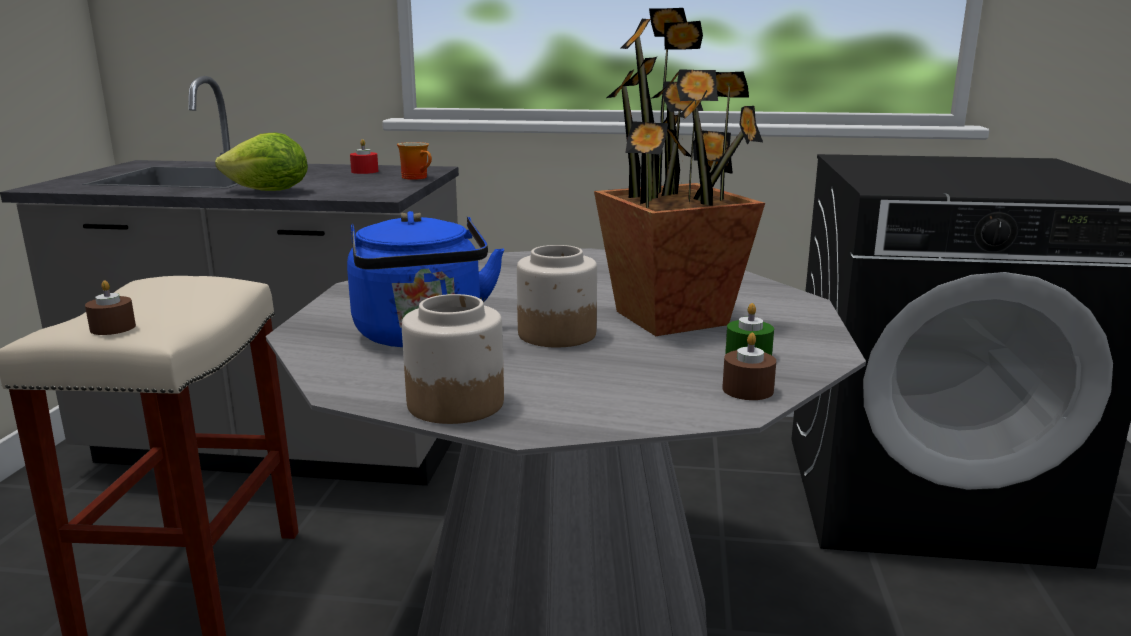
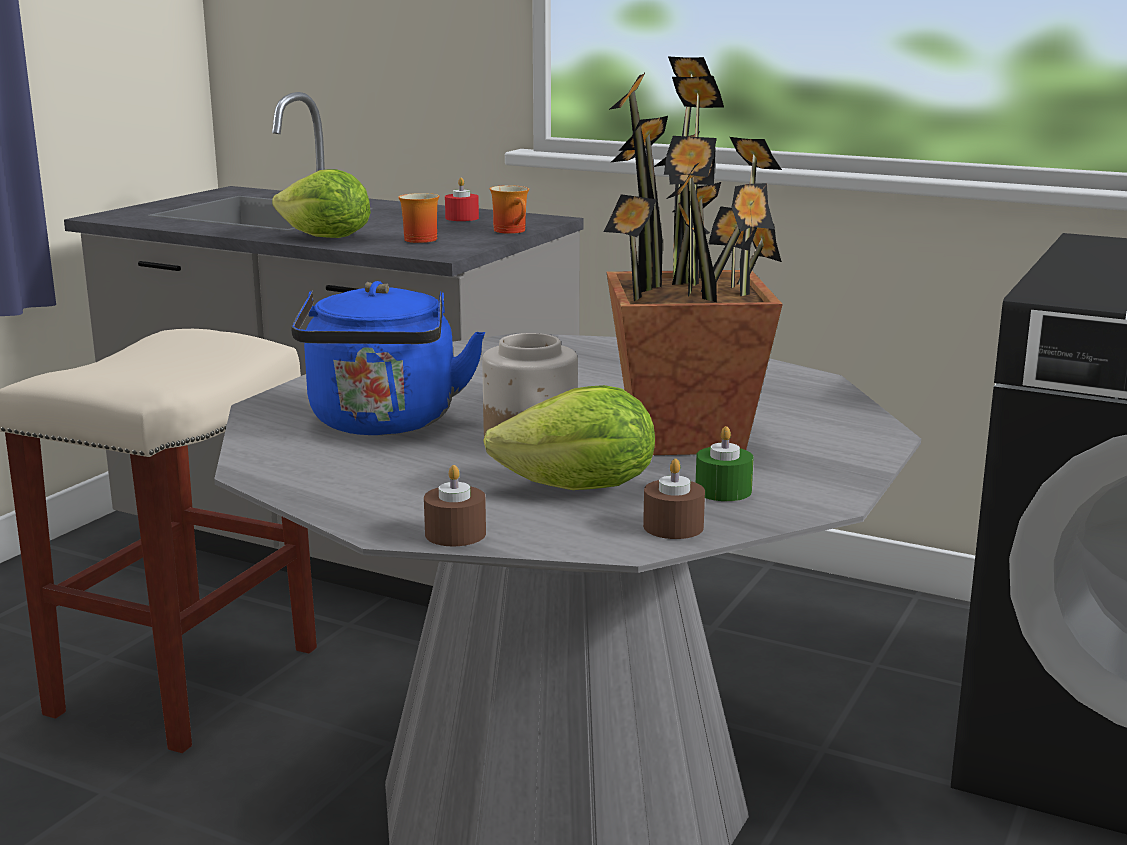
camera: 20 degrees right, 0 degrees up
(113, 328) = (101, 379): brown candle -> brown candle (455, 534)
(348, 187) = (417, 239): none -> mug
(456, 403) = (349, 496): jar -> none
(641, 369) = (580, 489): none -> lettuce

